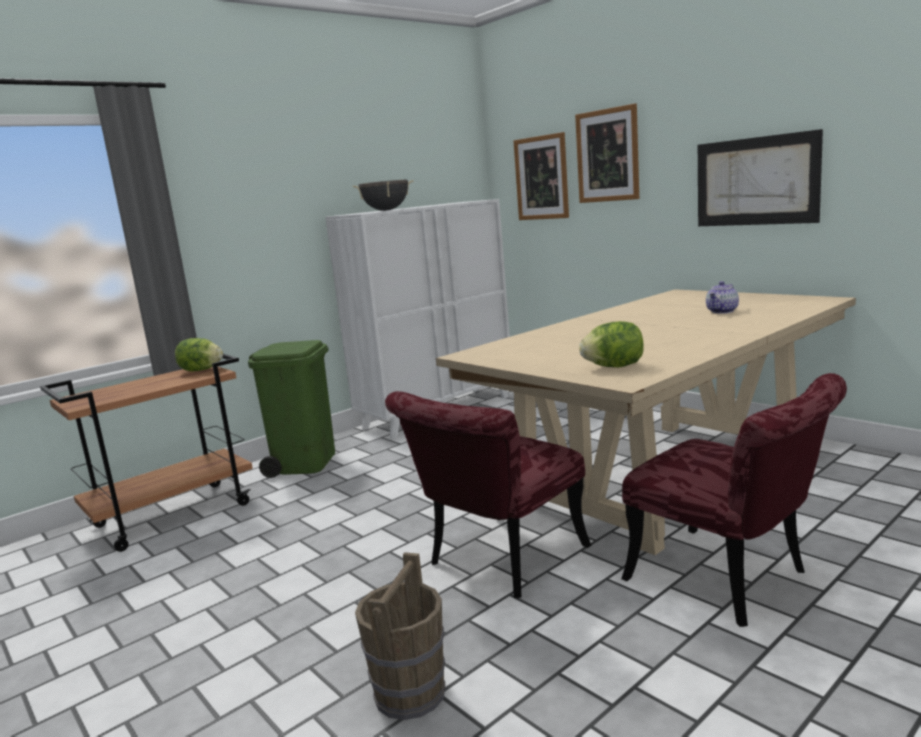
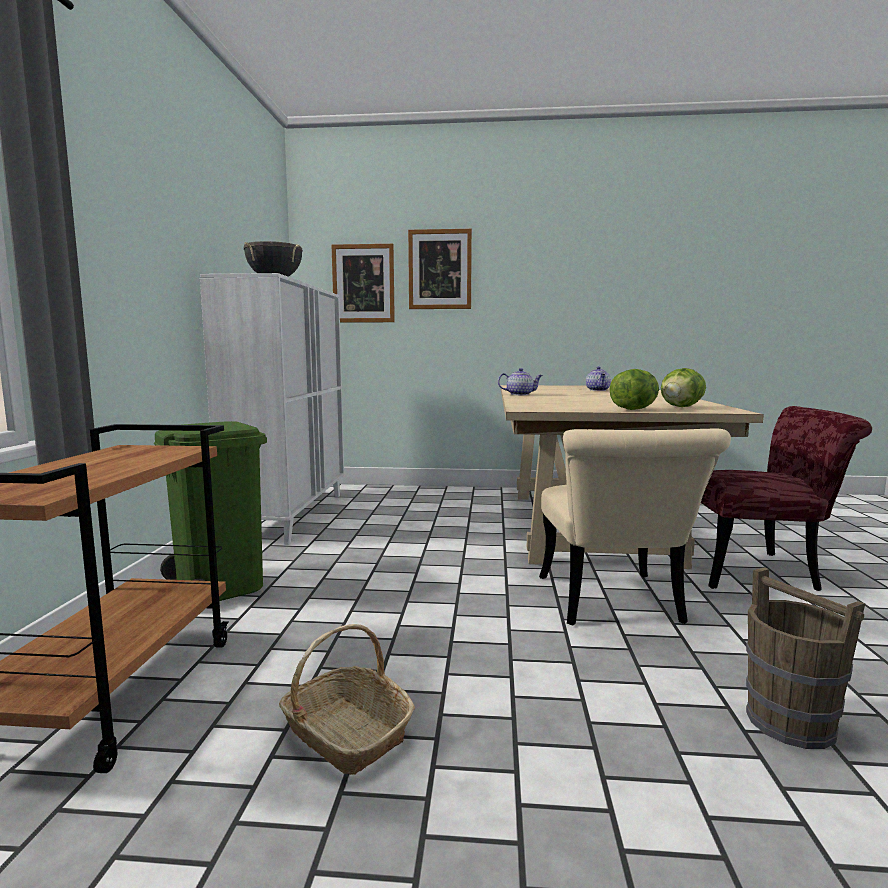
camera: 45 degrees left, 5 degrees down
(201, 370) = (143, 449): lettuce -> lettuce (634, 409)
(206, 575) = (345, 733): none -> basket
(498, 562) = (614, 606): red chair -> beige chair
(586, 319) = (520, 394): none -> teapot
(756, 181) = (573, 301): picture -> none

